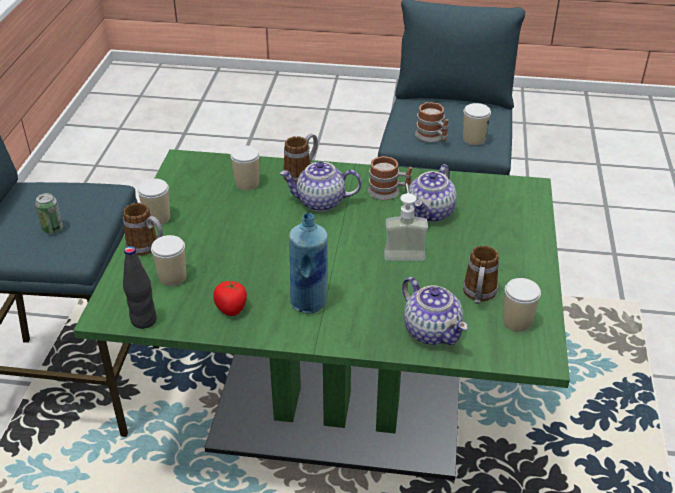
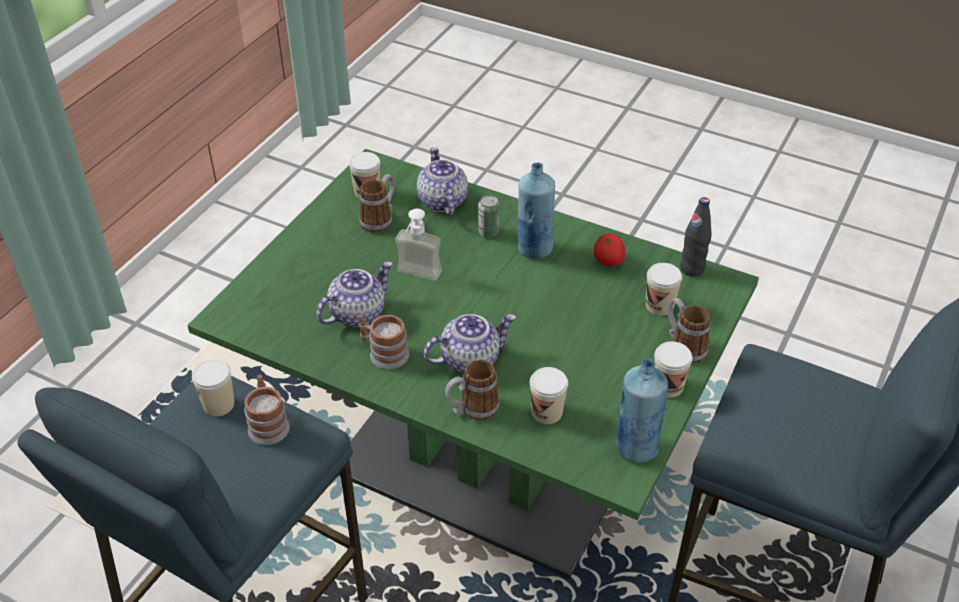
camera: 160 degrees left, 5 degrees up
(53, 229) = (794, 397): can -> can (488, 232)
(176, 178) = (636, 447): none -> blue bottle
(320, 202) = (470, 359): teapot -> teapot turned 45 degrees counterclockwise

